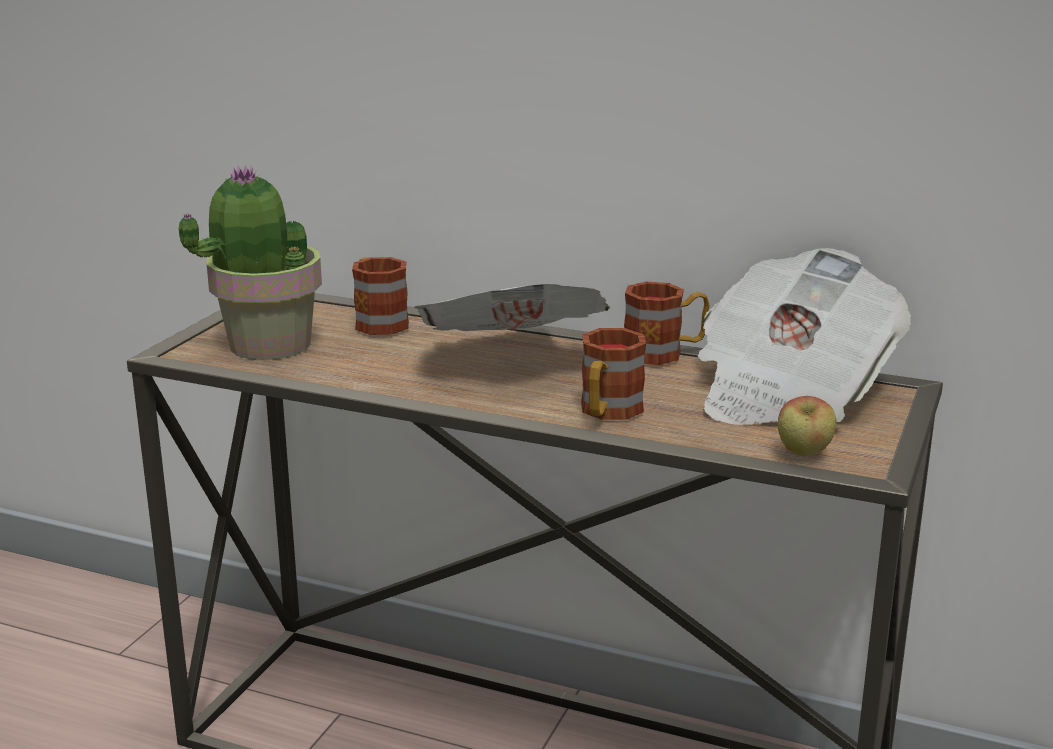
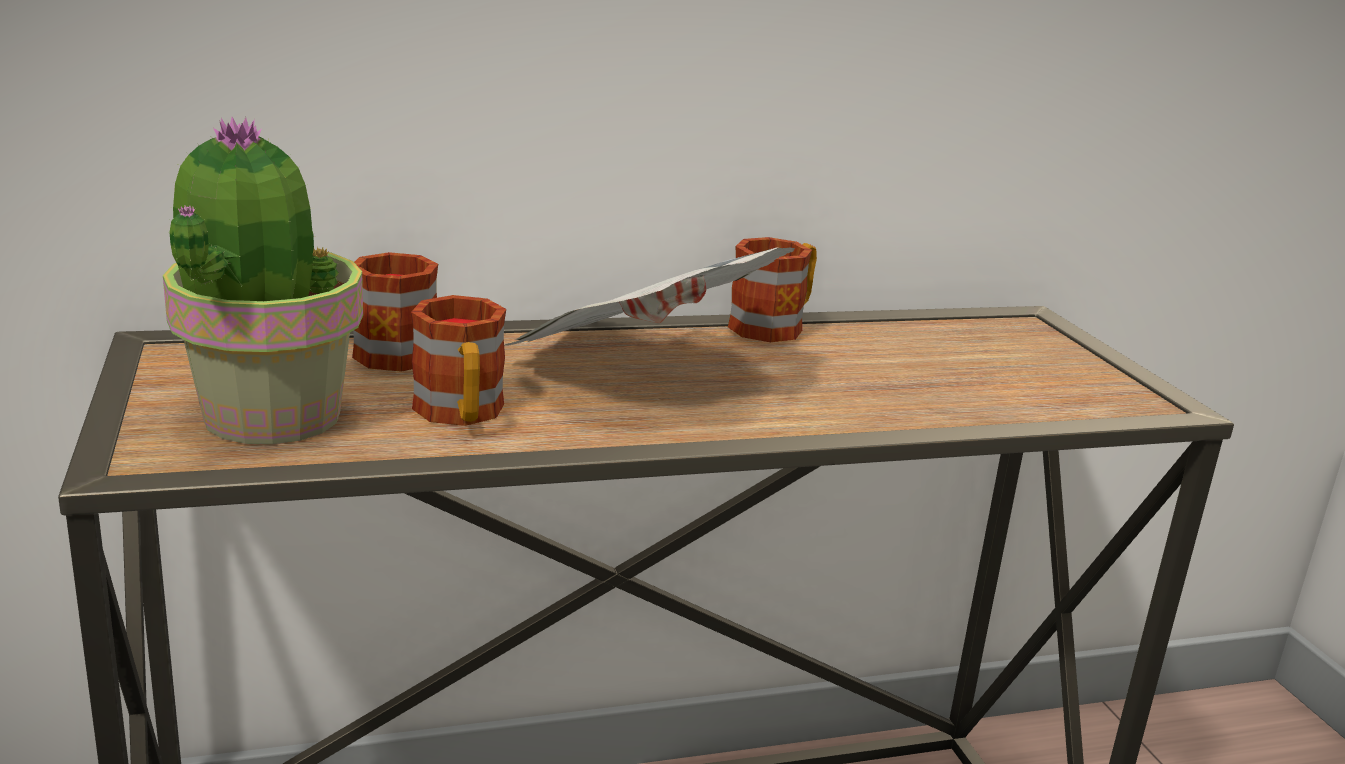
camera: 40 degrees left, 0 degrees up
(607, 412) = (849, 406): mug -> mug (461, 415)
(788, 392) = (952, 343): newspaper -> none
(804, 454) = (1093, 405): apple -> none

